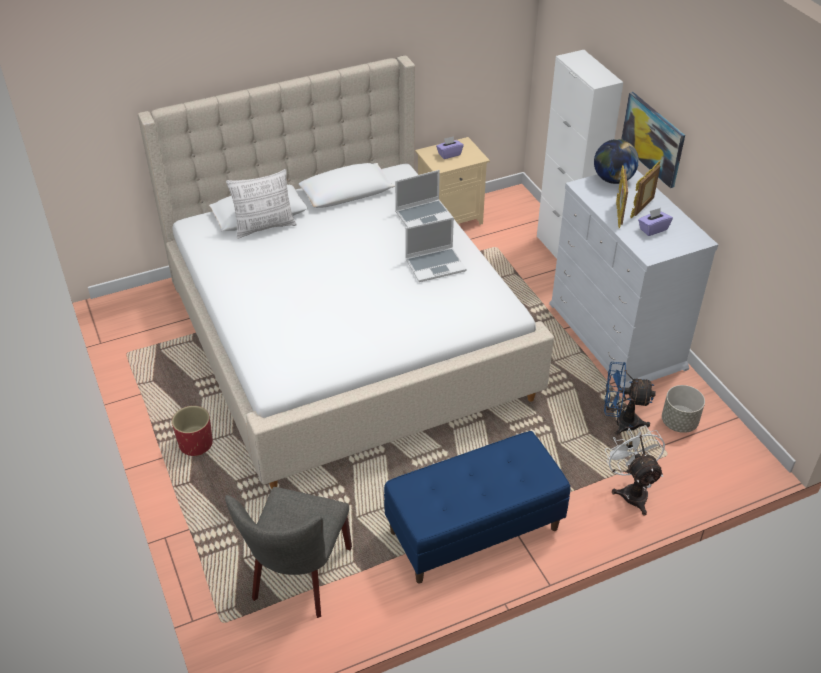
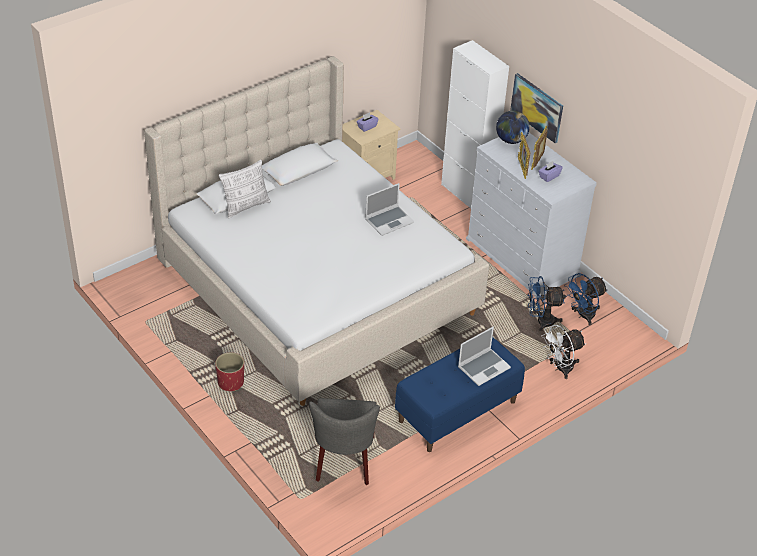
camera: 15 degrees left, 0 degrees up
(424, 216) = (367, 182): laptop -> laptop (484, 367)
(631, 491) = (560, 368): white fan -> white fan turned 90 degrees counterclockwise
(679, 422) = (582, 315): grey planter -> blue fan

